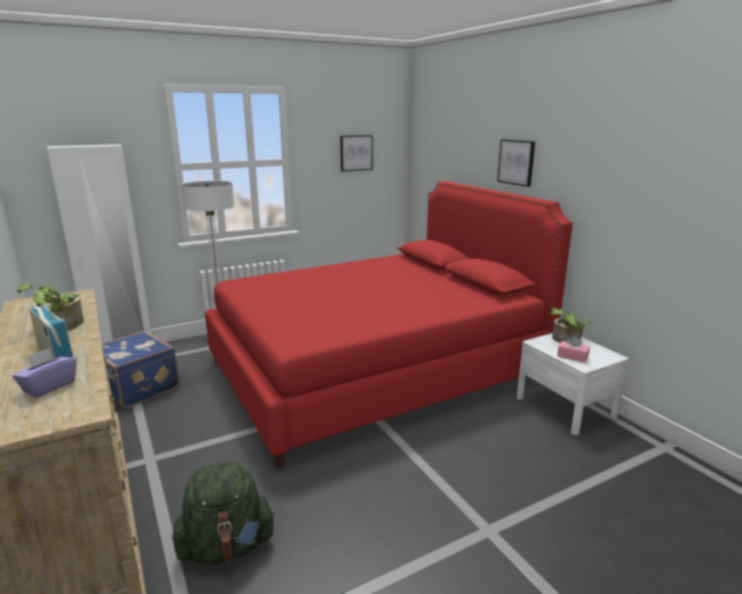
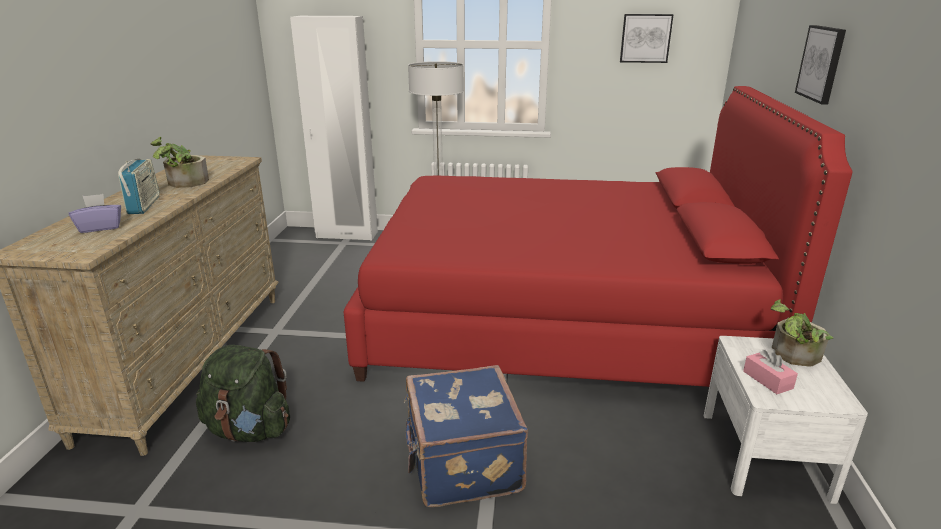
camera: 35 degrees right, 5 degrees up
(137, 388) = (328, 266): blue suitcase -> blue suitcase (461, 463)

